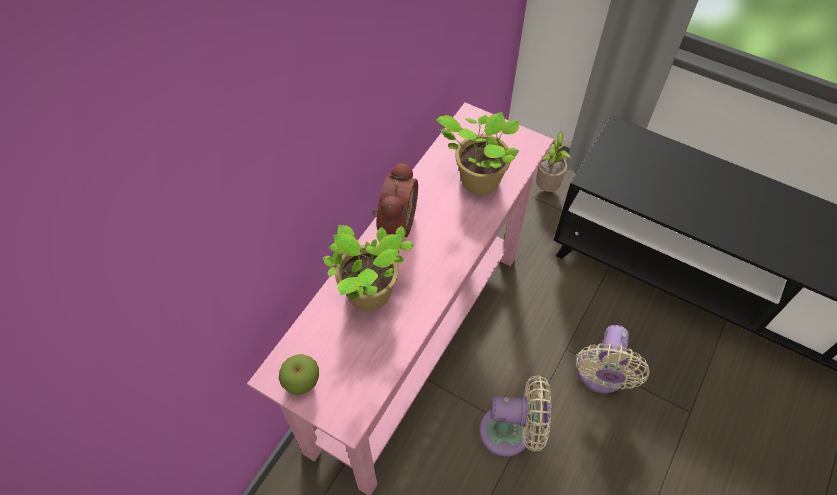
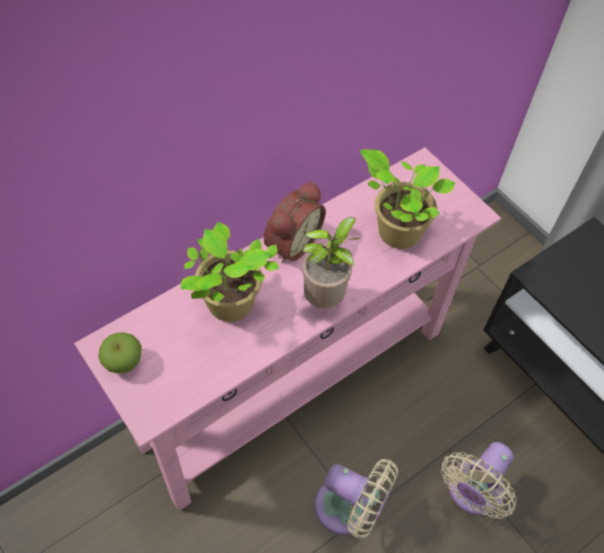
camera: 20 degrees right, 0 degrees up
(547, 187) = (509, 273): potted plant -> potted plant (325, 298)

